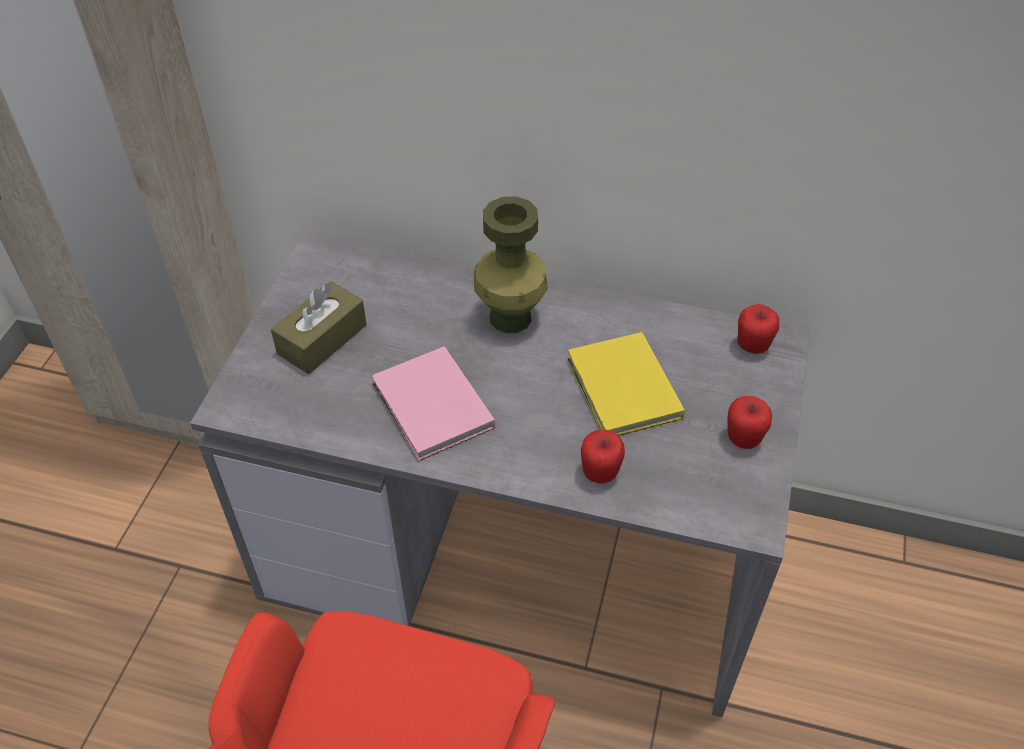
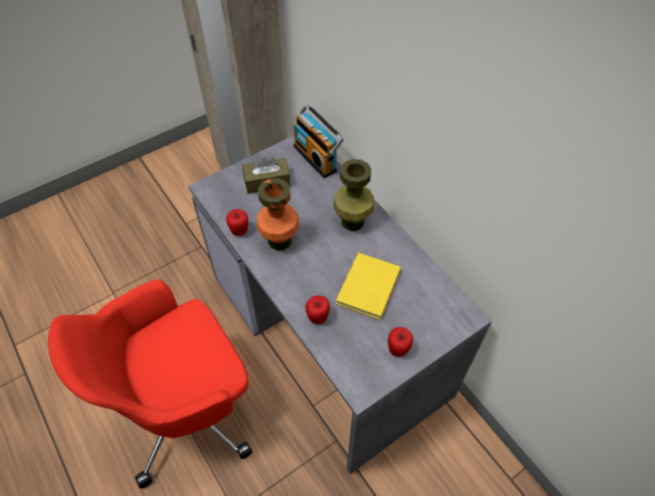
camera: 40 degrees right, 5 degrees up
(364, 262) = (317, 157): none -> radio
(432, 409) = (279, 241): pink book -> orange vase
(752, 346) = (451, 309): apple -> apple (239, 231)

